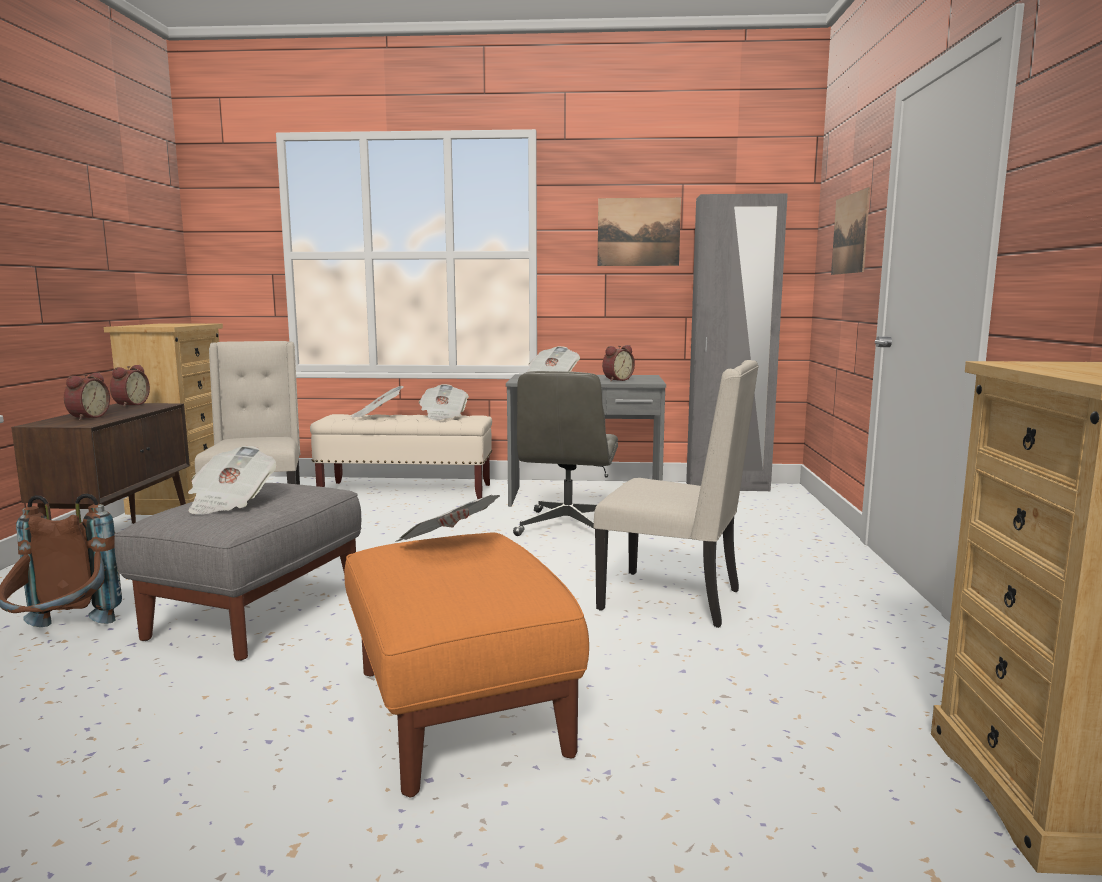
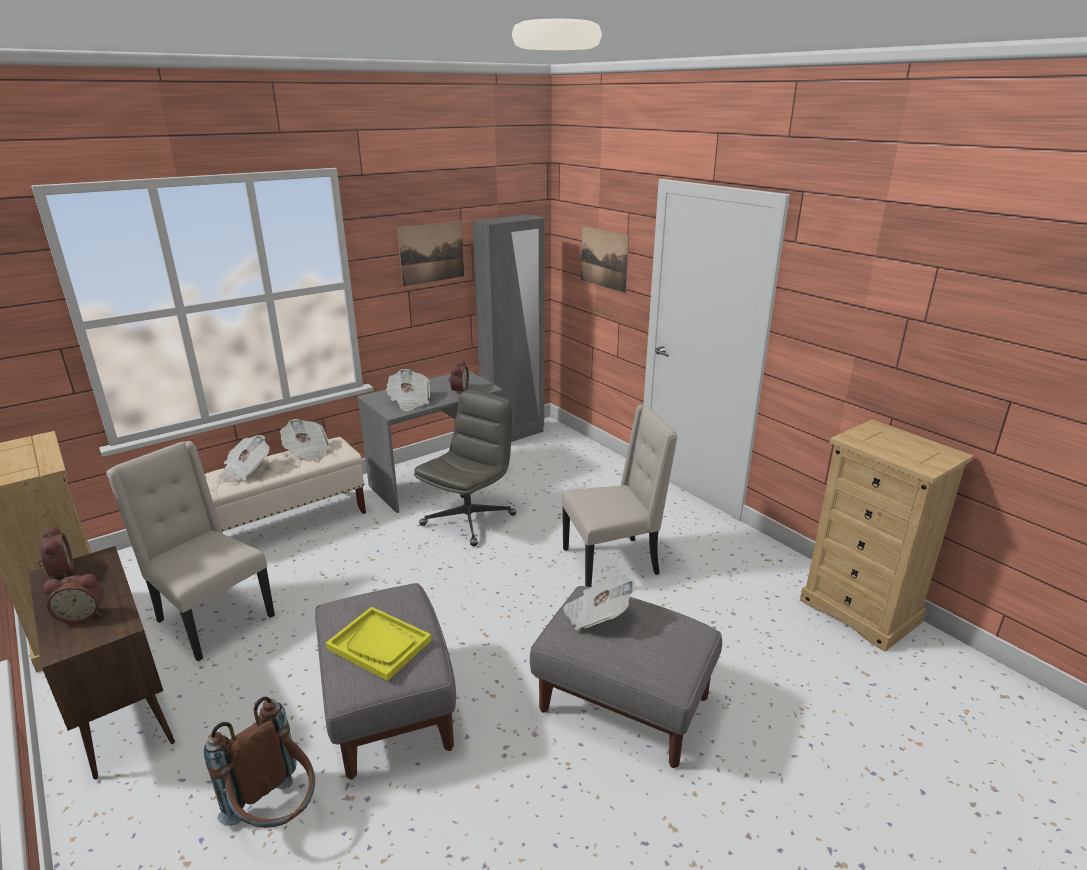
camera: 40 degrees left, 15 degrees up
(87, 417) = (83, 614): alarm clock -> alarm clock turned 105 degrees clockwise
(230, 503) = (379, 644): newspaper -> yellow tray
(459, 711) = (622, 704): orange ottoman -> grey ottoman
(568, 526) = (469, 519): grey office chair -> grey office chair turned 120 degrees counterclockwise

